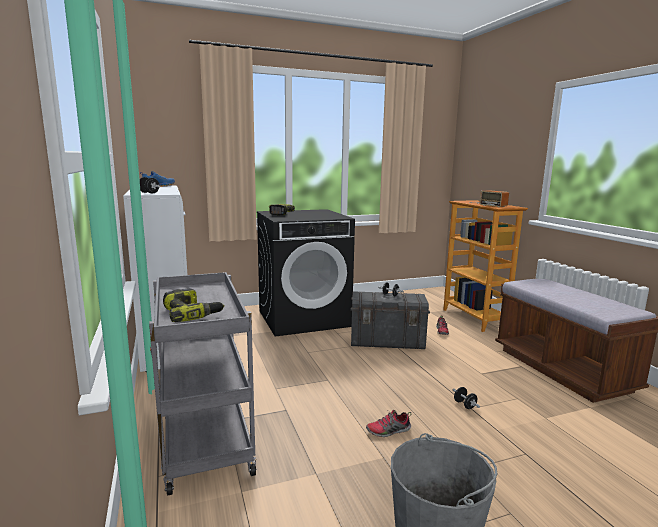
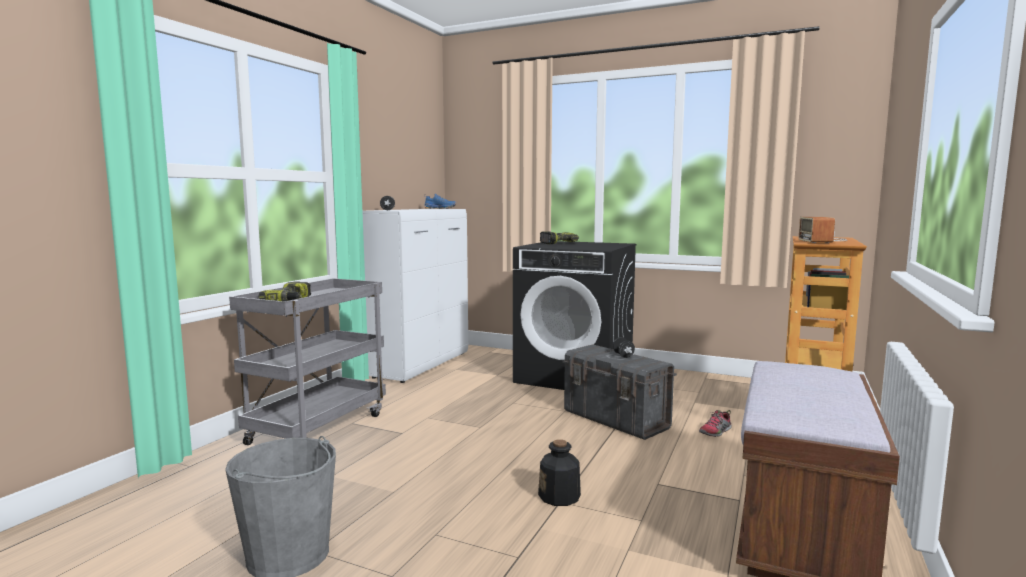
camera: 45 degrees right, 5 degrees down
(388, 431) = (439, 479): shoe -> none
(464, 405) = (559, 496): black dumbbell -> bottle

